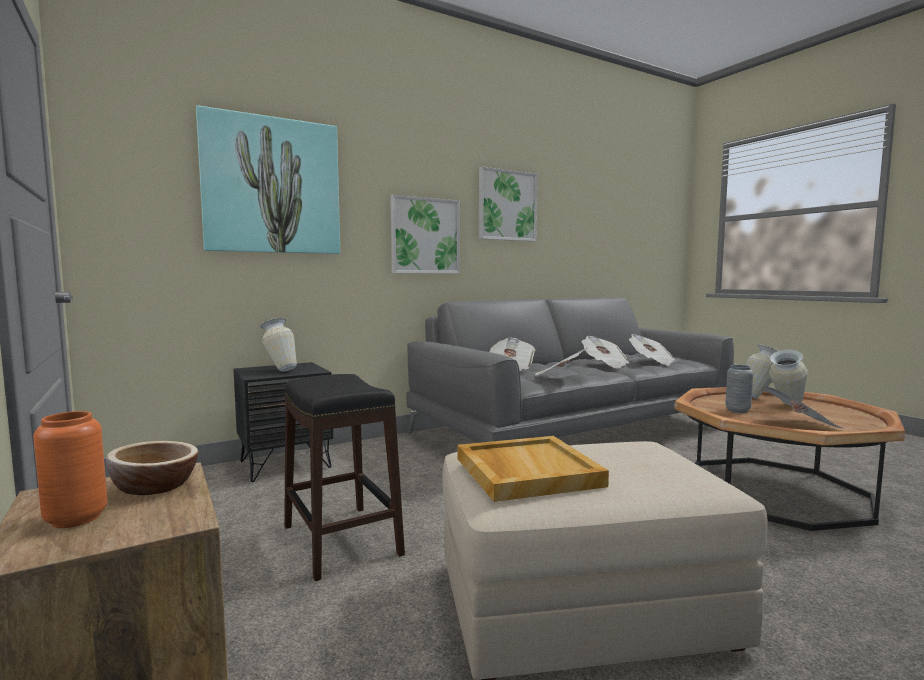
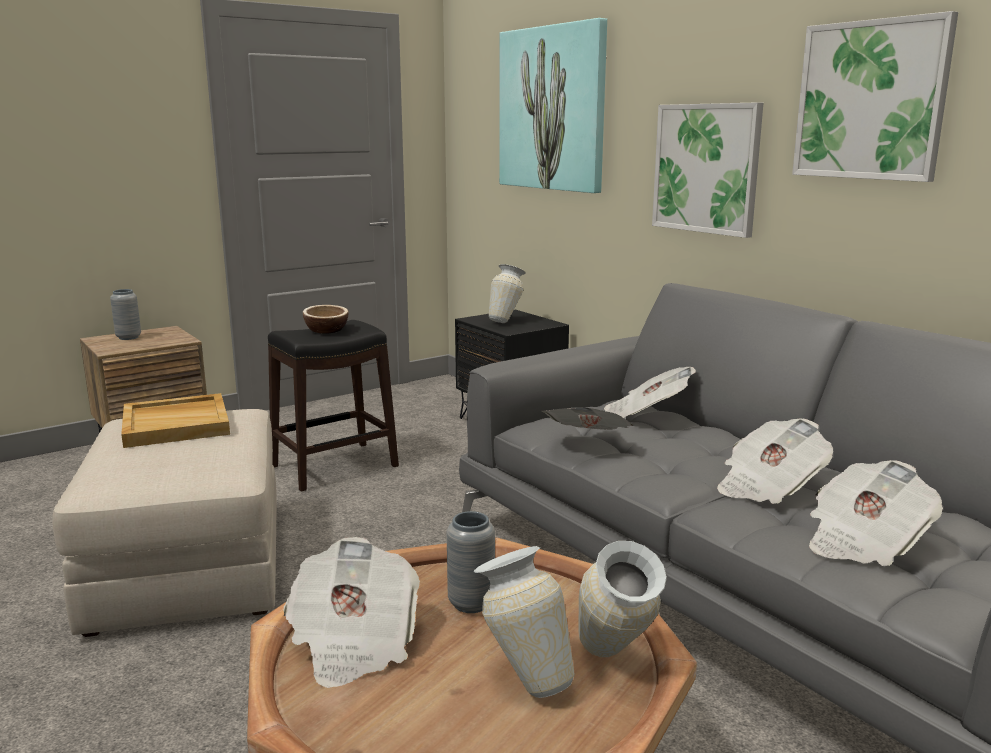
camera: 85 degrees right, 10 degrees up
(76, 519) = (128, 337): orange vase -> grey vase
(155, 487) = (162, 340): bowl -> bowl (326, 330)

